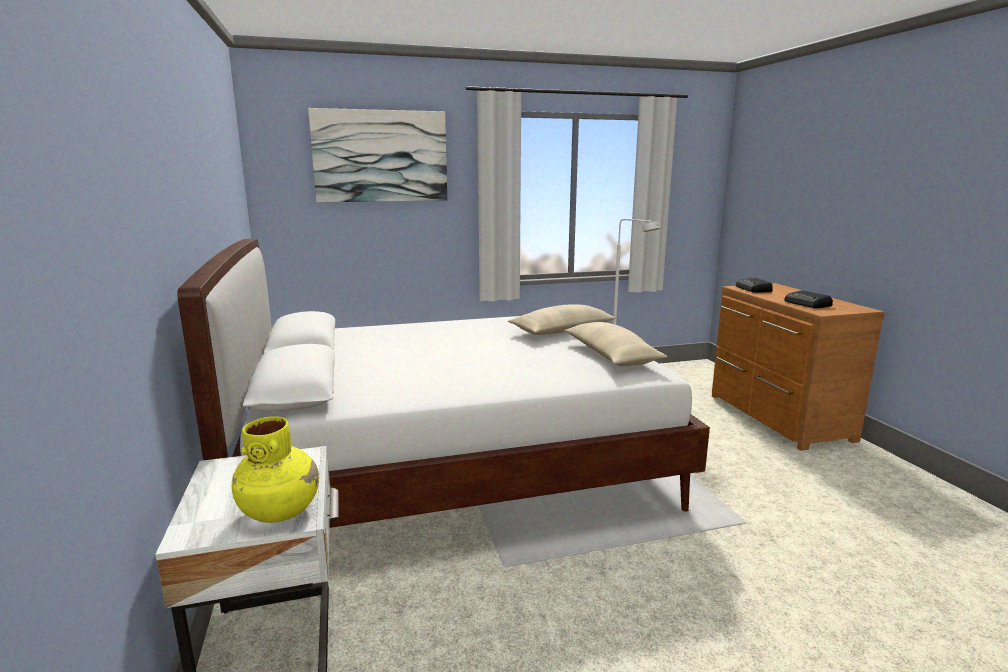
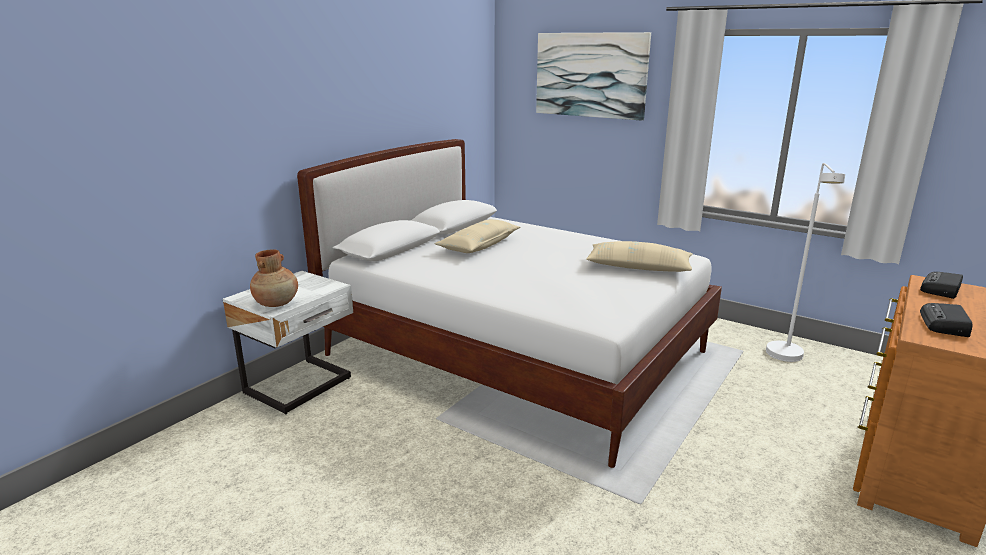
camera: 50 degrees right, 5 degrees up
(280, 511) = (277, 303): yellow vase -> brown vase
(610, 355) = (611, 298): beige pillow -> beige pillow (479, 245)

